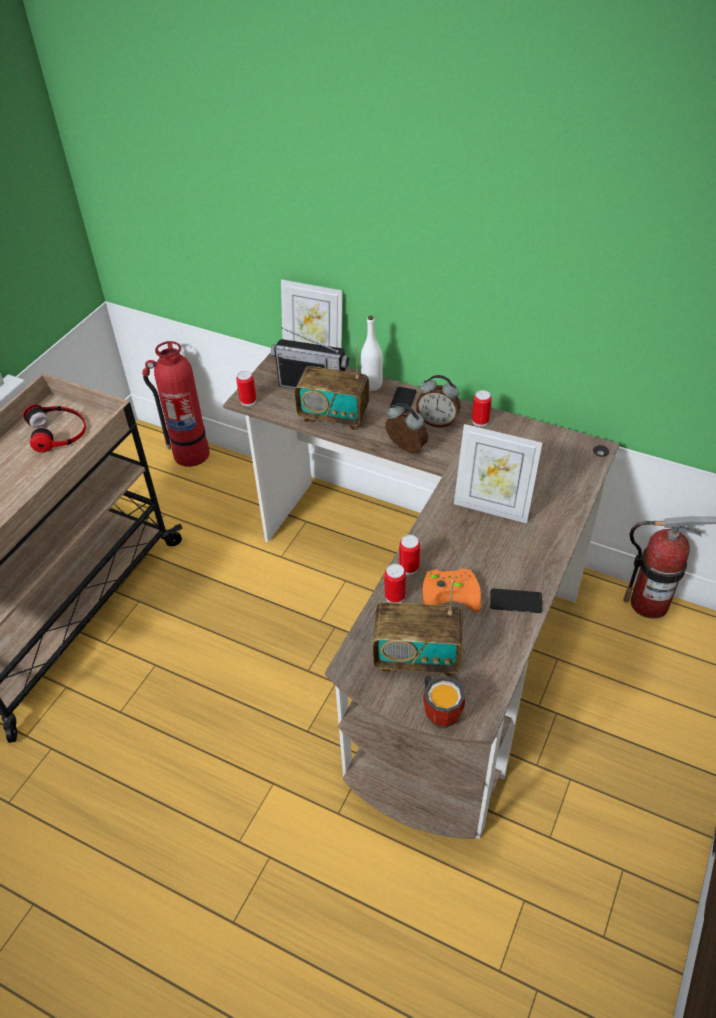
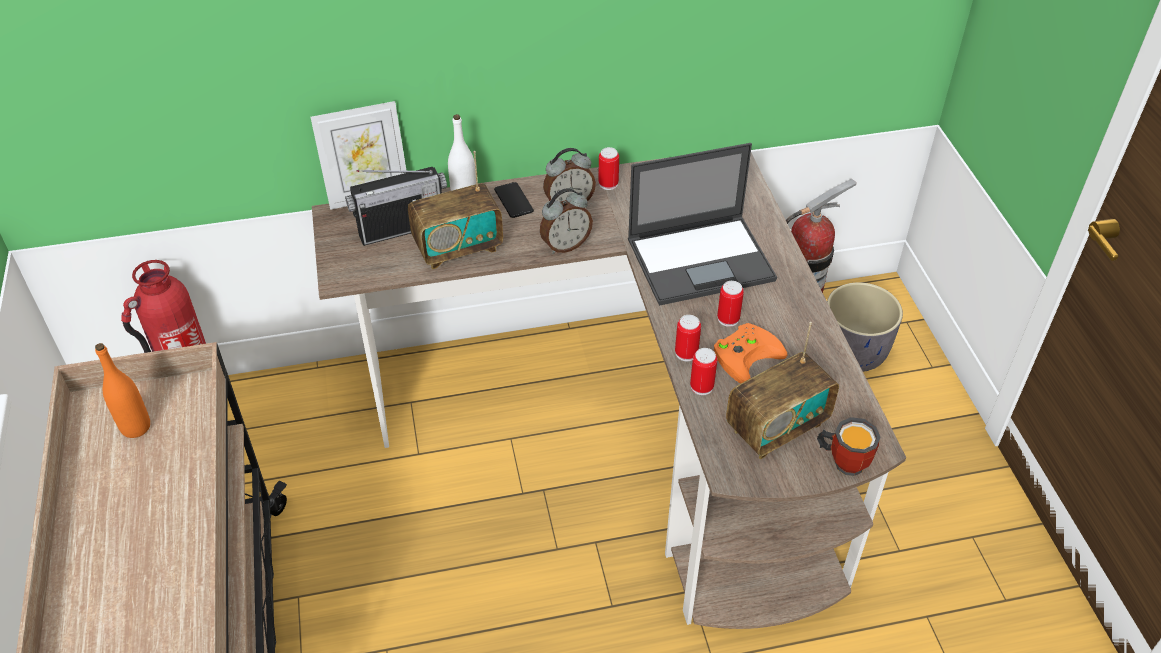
camera: 40 degrees left, 0 degrees up
(58, 431) = (136, 427): headphones -> orange bottle
(248, 401) = (345, 277): can -> can (728, 318)
(405, 449) = (565, 245): alarm clock -> alarm clock turned 150 degrees clockwise
(492, 508) = (702, 259): picture frame -> laptop
(515, 601) = (805, 330): phone -> none
(658, 666) = (853, 351): none -> grey planter

